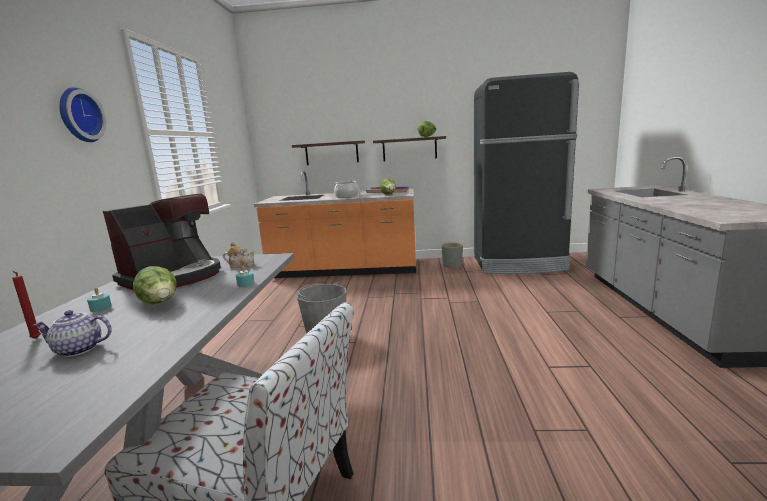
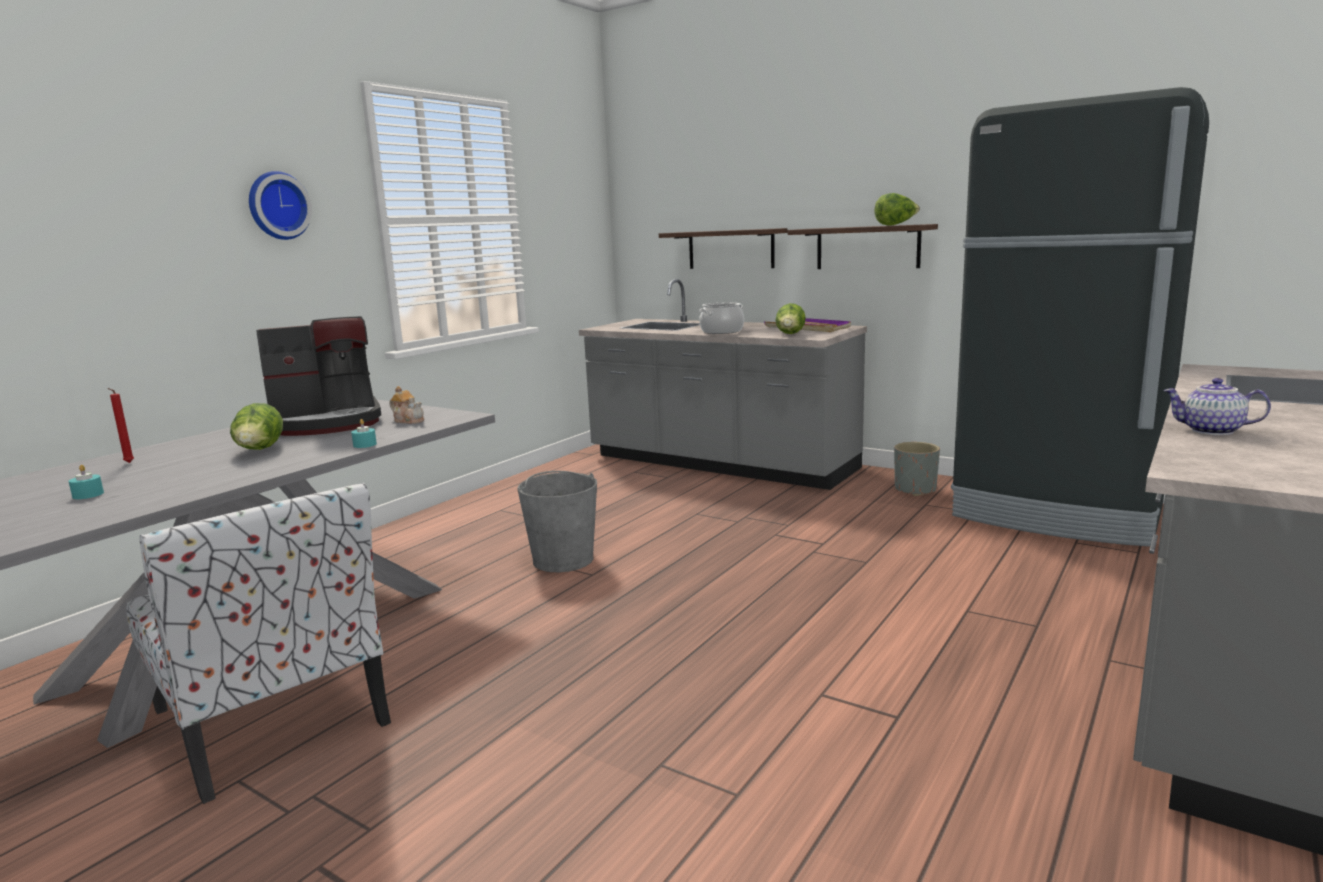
camera: 30 degrees right, 0 degrees up
(77, 350) = (132, 480): teapot -> teapot (1211, 431)
(101, 308) = (214, 444): turquoise candle -> turquoise candle (88, 495)
(344, 270) = (720, 463): orange counter -> grey counter

